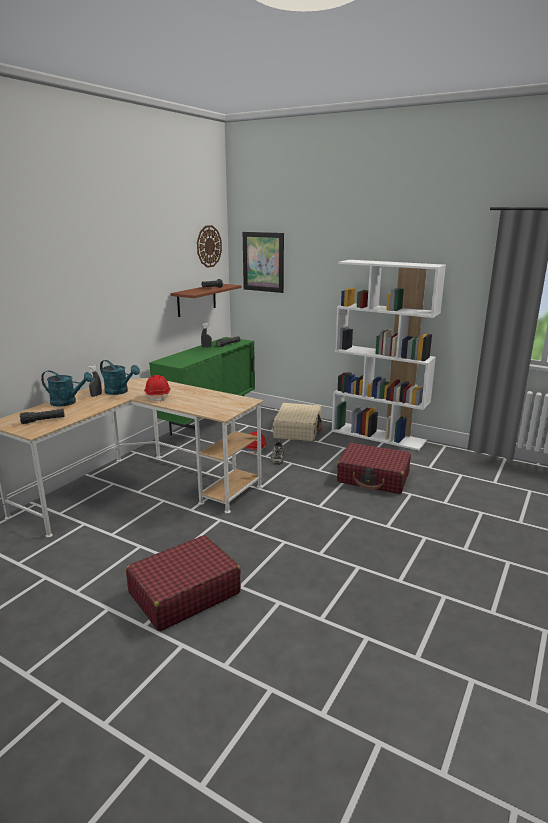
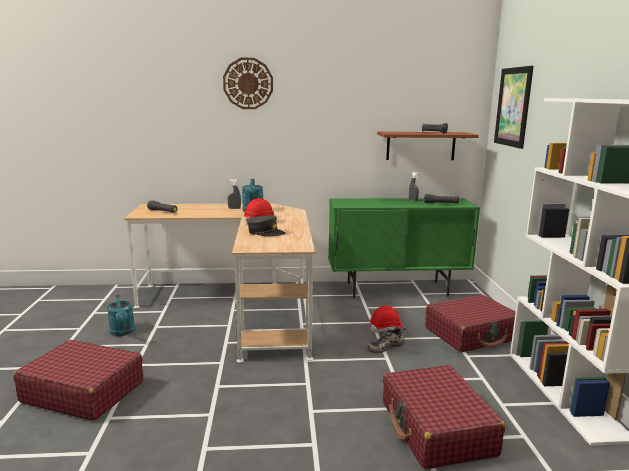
camera: 55 degrees right, 5 degrees down
(68, 402) = (208, 207): turquoise watering can -> turquoise watering can (123, 332)
(193, 402) = (265, 232): none -> grey cap
(208, 246) = (452, 85): wall clock -> wall clock (248, 83)
(298, 430) = (471, 334): beige suitcase -> red suitcase

